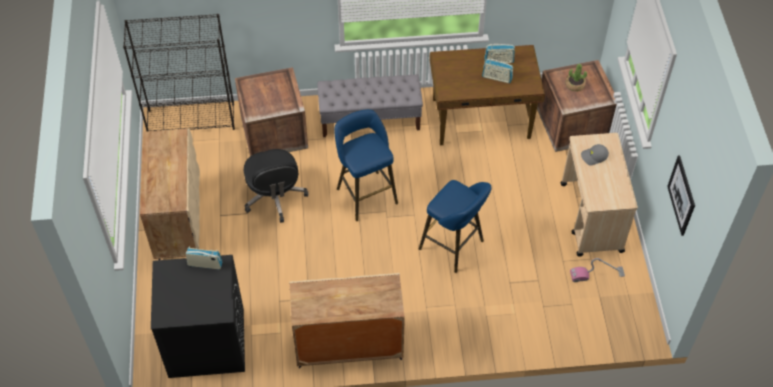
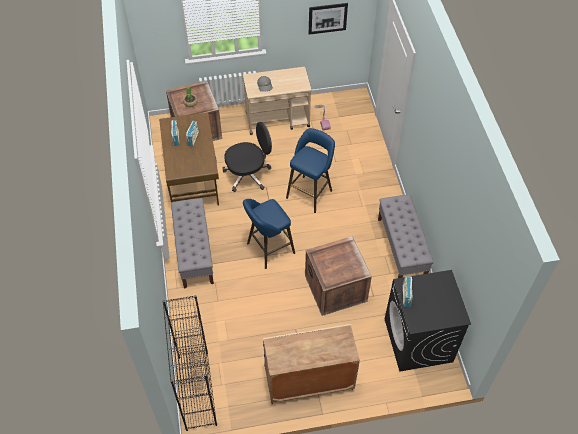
camera: 95 degrees left, 0 degrees up
(273, 131) = (208, 321): crate -> crate (335, 289)
(274, 197) = (277, 311): black office chair -> black office chair (248, 174)
(348, 345) = (401, 249): beige cabinet -> grey bench

